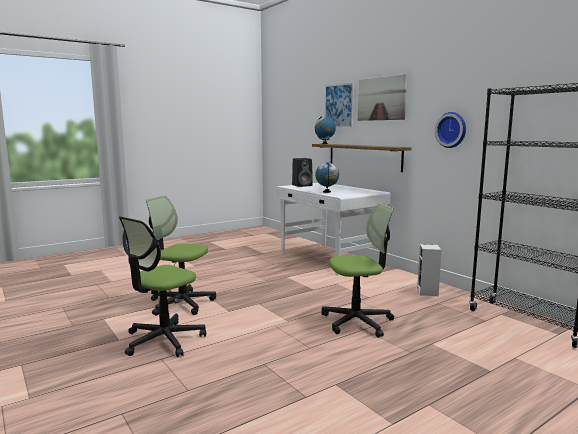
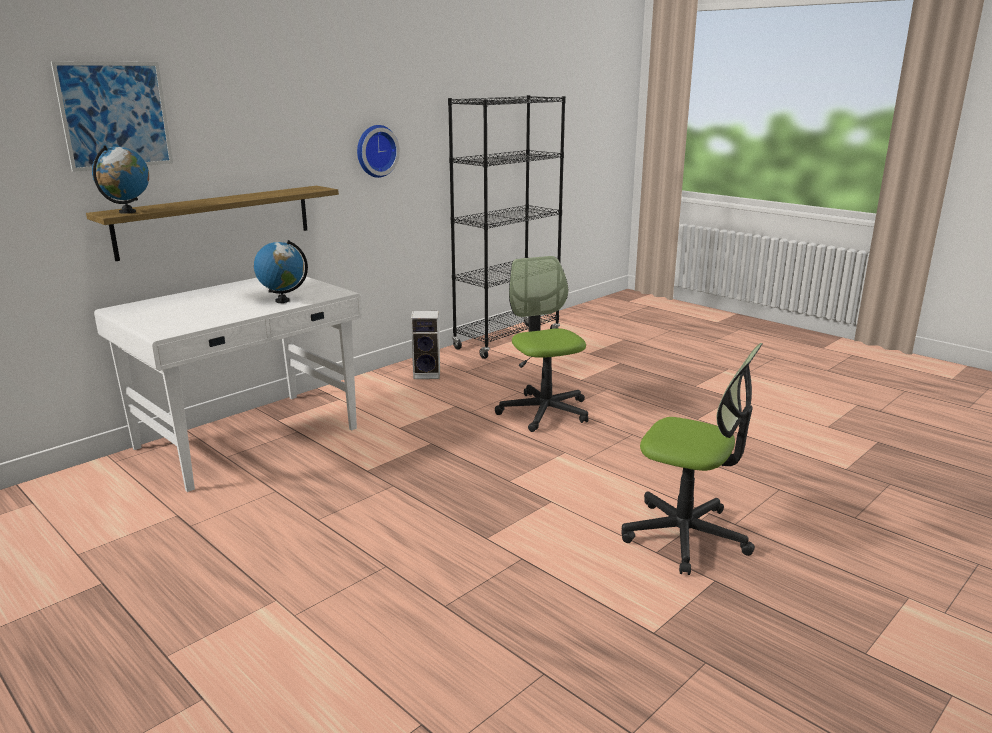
camera: 100 degrees left, 10 degrees up
(181, 303) = (538, 556): office chair -> none
(302, 185) = (159, 320): black speaker -> none
(381, 98) = (241, 102): picture -> none

